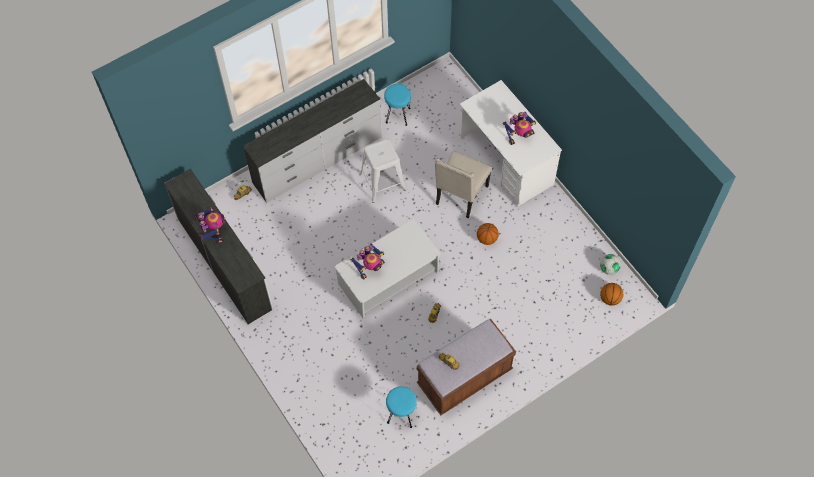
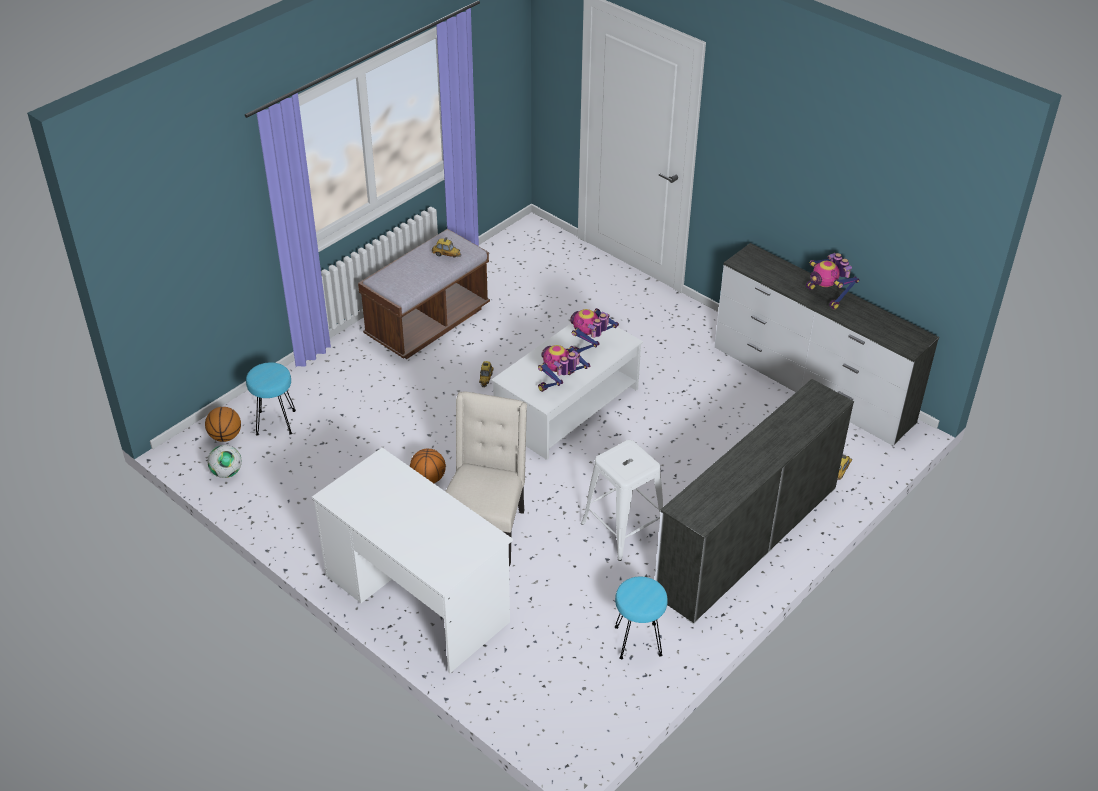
camera: 165 degrees right, 20 degrees down
(401, 414) = (500, 279): turquoise stool -> turquoise stool (276, 422)
(519, 135) = (391, 505): toy robot -> toy robot (560, 384)

